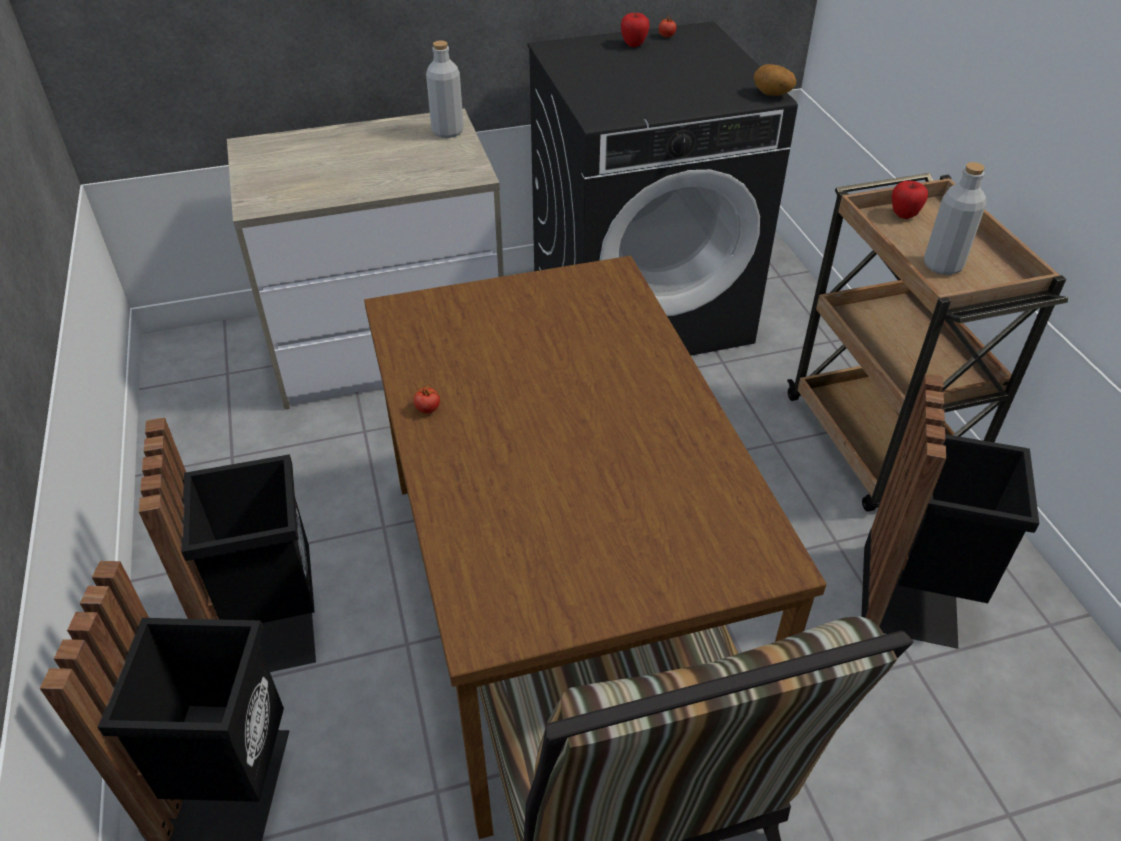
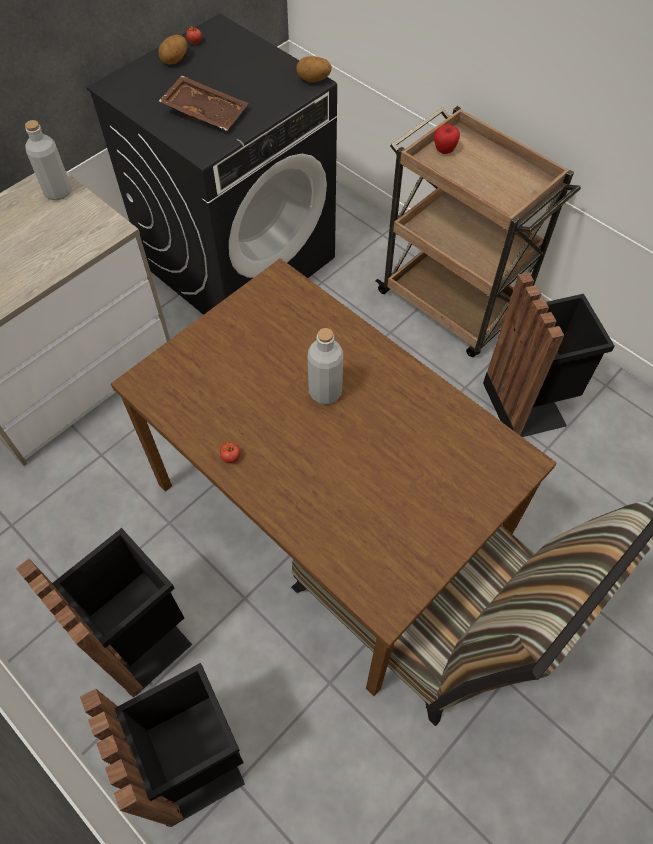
camera: 30 degrees left, 15 degrees up
(630, 89) = (206, 111): none -> brown tray
(634, 44) = (175, 60): apple -> potato
(942, 265) = (492, 186): grey bottle -> grey bottle (325, 392)

